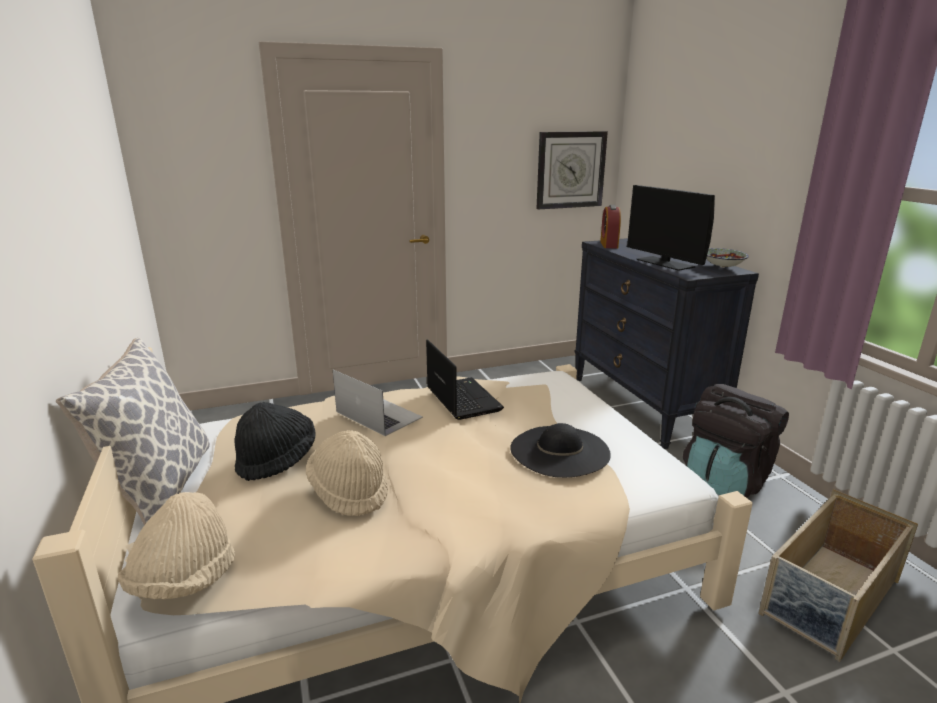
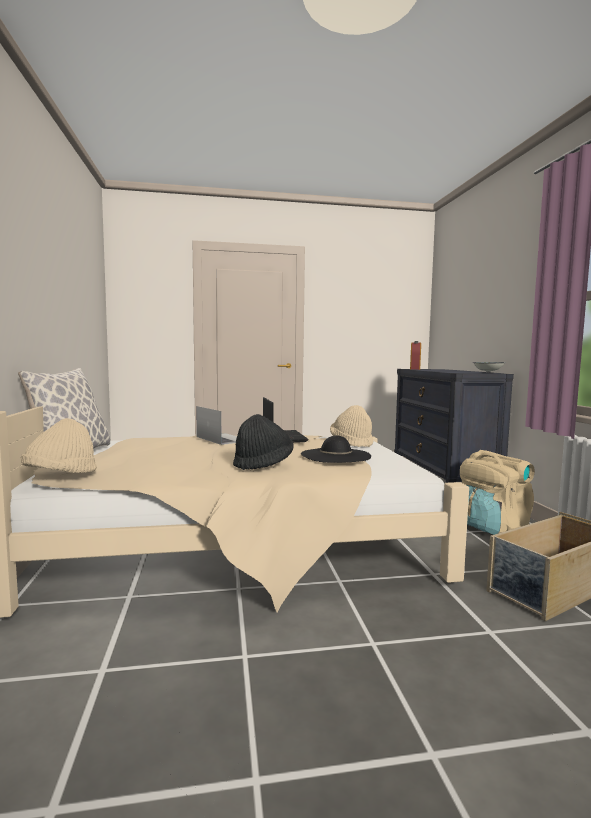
camera: 10 degrees right, 15 degrees down
(277, 460) = (147, 448): black hat -> black hat (263, 464)
(349, 491) = (183, 458): beige hat -> beige hat (351, 443)
(570, 170) = (393, 326): wall clock -> none
(665, 263) = (447, 371): monitor -> none
(726, 480) = (492, 526): black backpack -> beige backpack

